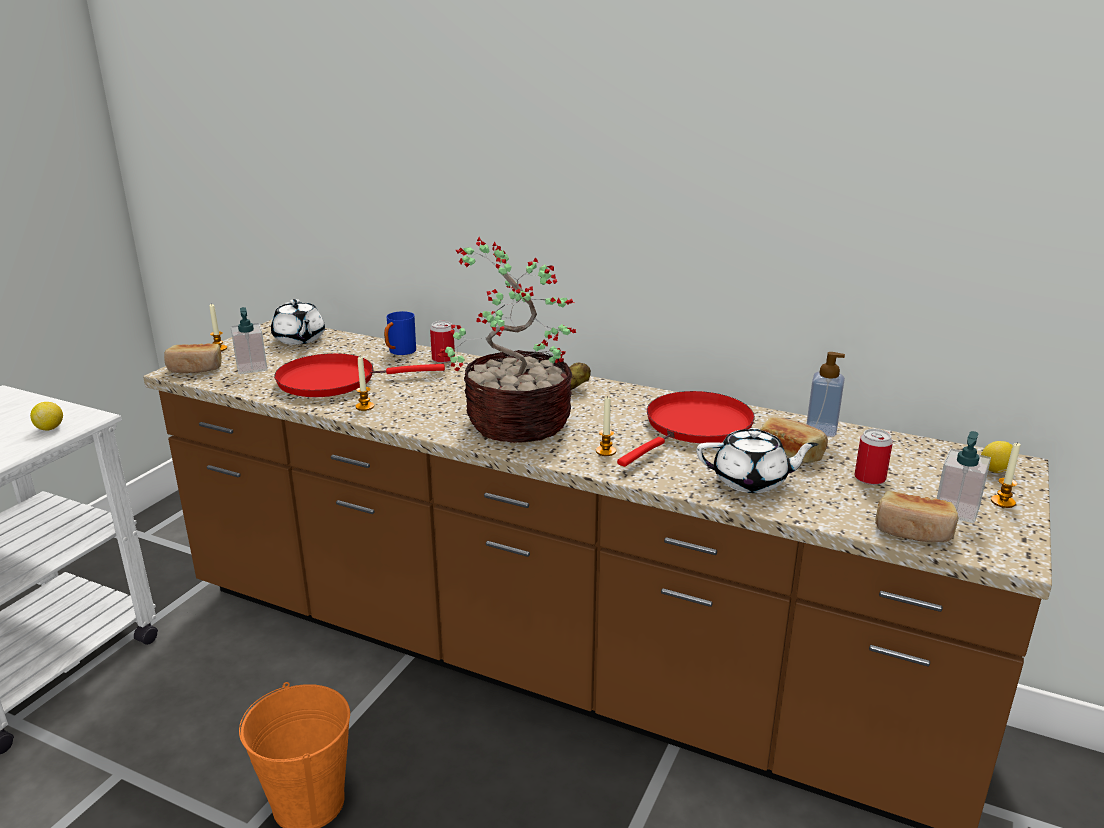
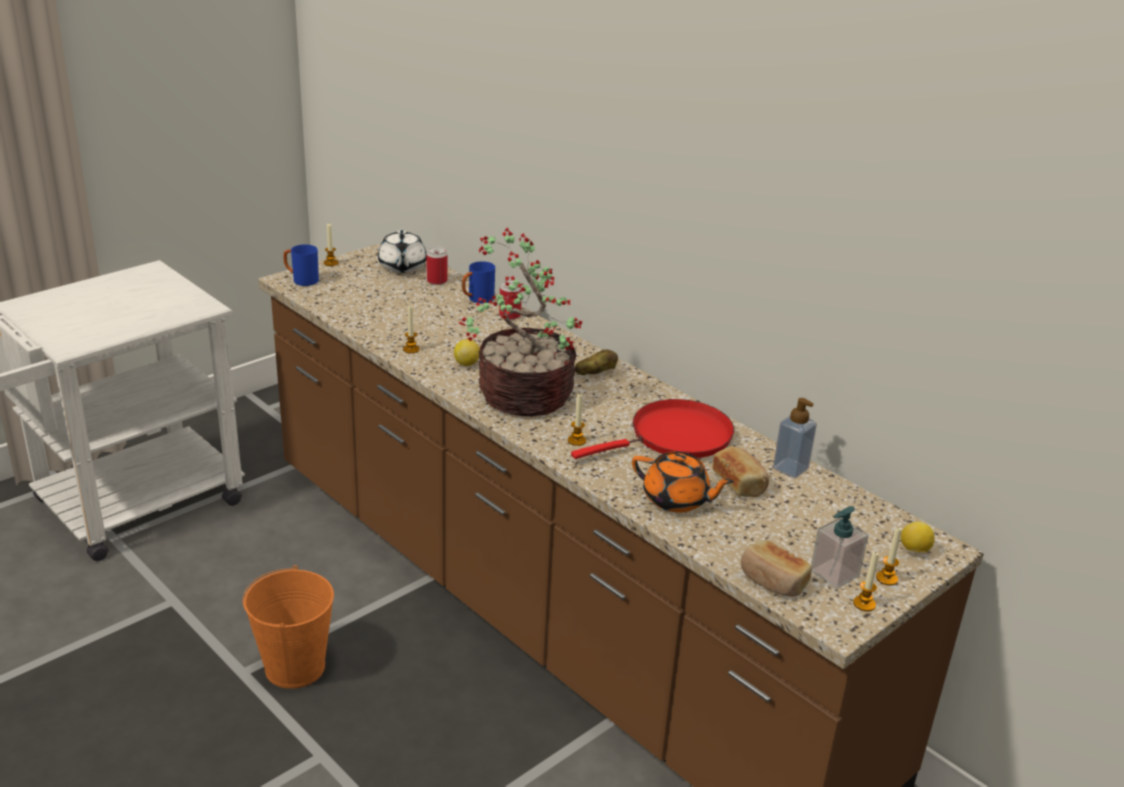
camera: 20 degrees right, 5 degrees up
(50, 428) = (175, 310): lemon -> lemon (467, 363)
(195, 369) = (301, 280): bread -> blue mug
(252, 367) = (345, 289): soap dispenser -> none
(334, 381) = (403, 318): red frying pan -> none
(751, 481) = (677, 500): white teapot -> orange teapot
(869, 478) = (786, 525): can -> can (437, 281)
(1011, 530) = (864, 604): none -> candle

